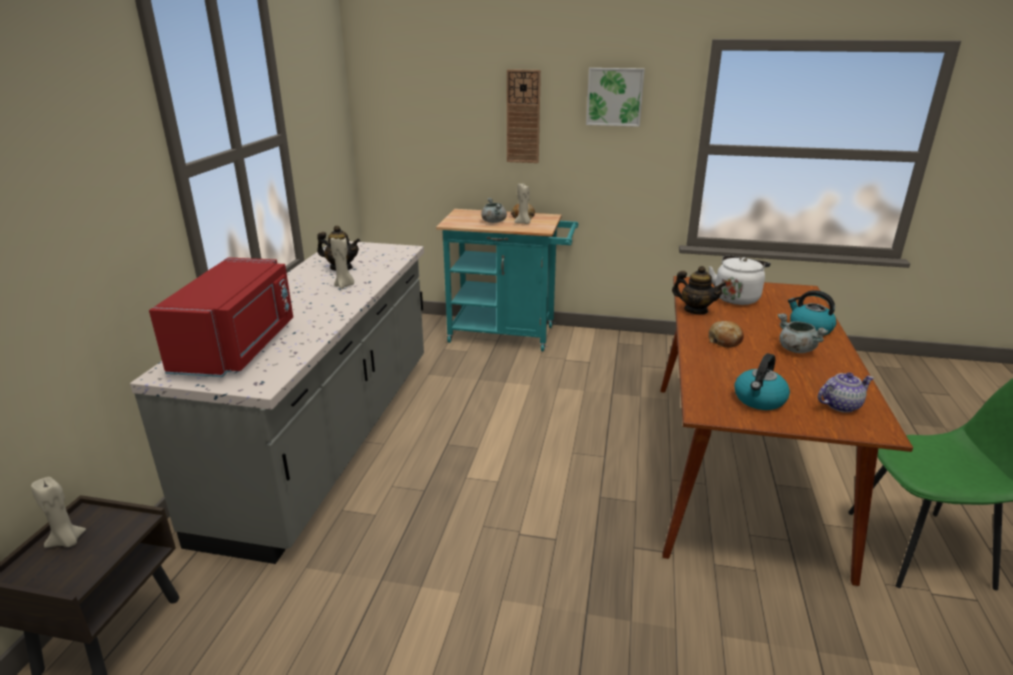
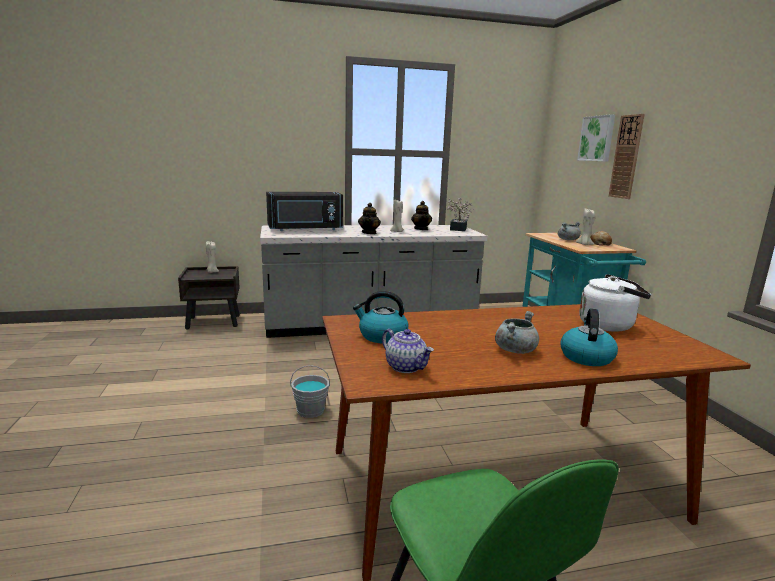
camera: 65 degrees right, 10 degrees down
(239, 347) = (305, 229): red microwave -> black microwave
(367, 250) = (457, 229): none -> potted plant
(563, 560) = (310, 411): none -> grey bucket
(614, 96) = (697, 135): picture -> picture (597, 138)
(695, 310) = (541, 312): teapot -> teapot (369, 233)
(725, 340) = (489, 323): bread -> none

